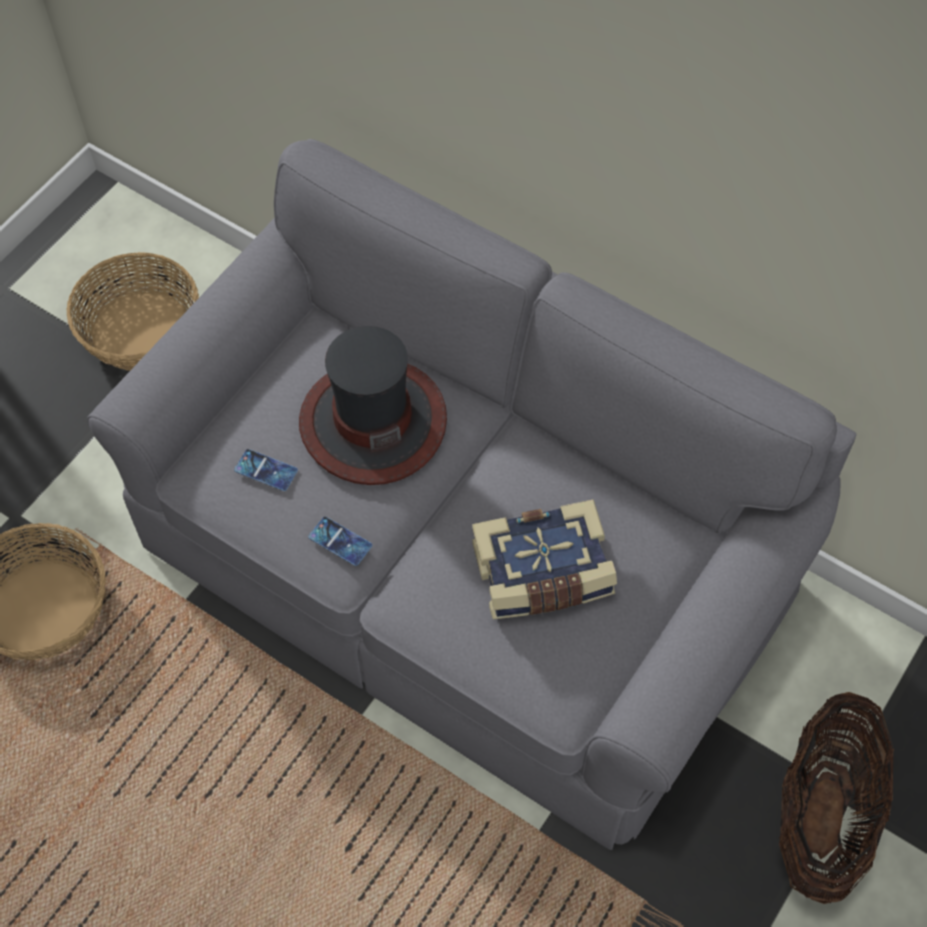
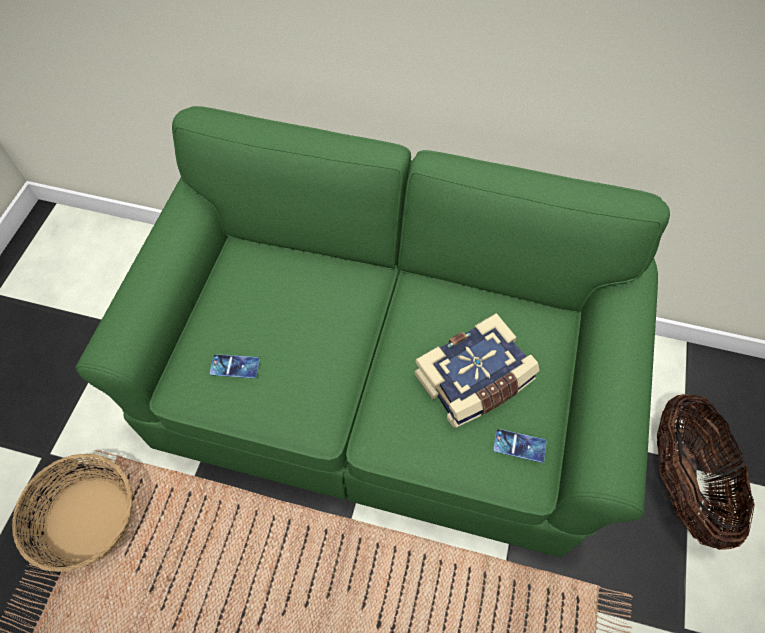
camera: 20 degrees left, 0 degrees up
(141, 330) = (103, 296): basket -> none
(340, 541) = (312, 404): phone -> phone (519, 445)
(372, 421) = (303, 305): hat -> none
(466, 564) = (383, 387): grey sofa -> green sofa

